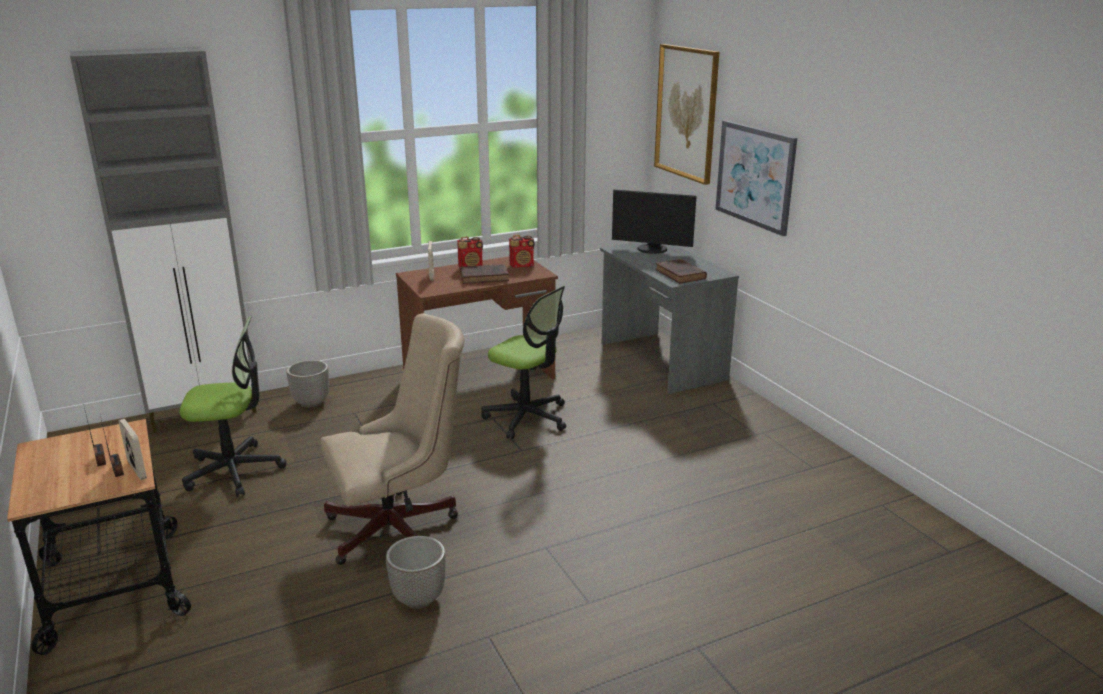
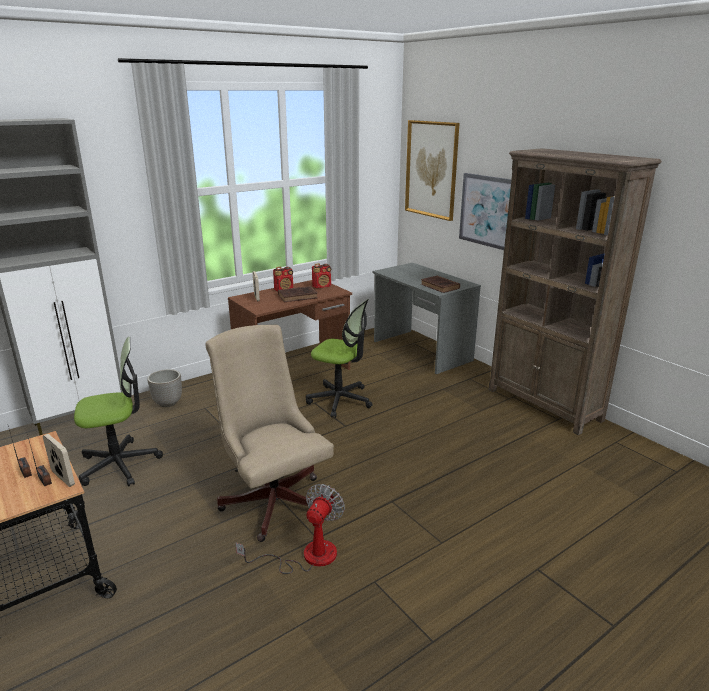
camera: 10 degrees left, 0 degrees up
(400, 528) = (273, 498): beige office chair -> beige office chair turned 90 degrees counterclockwise
(418, 598) = (307, 556): planter -> fan
(652, 249) = (410, 270): monitor -> none
(802, 447) = (544, 405): none -> brown bookcase

